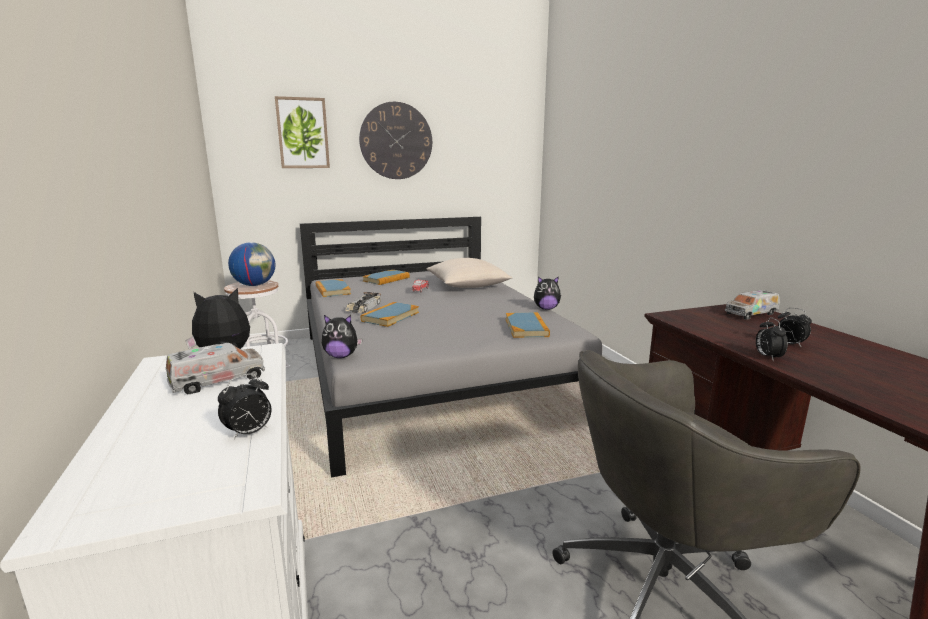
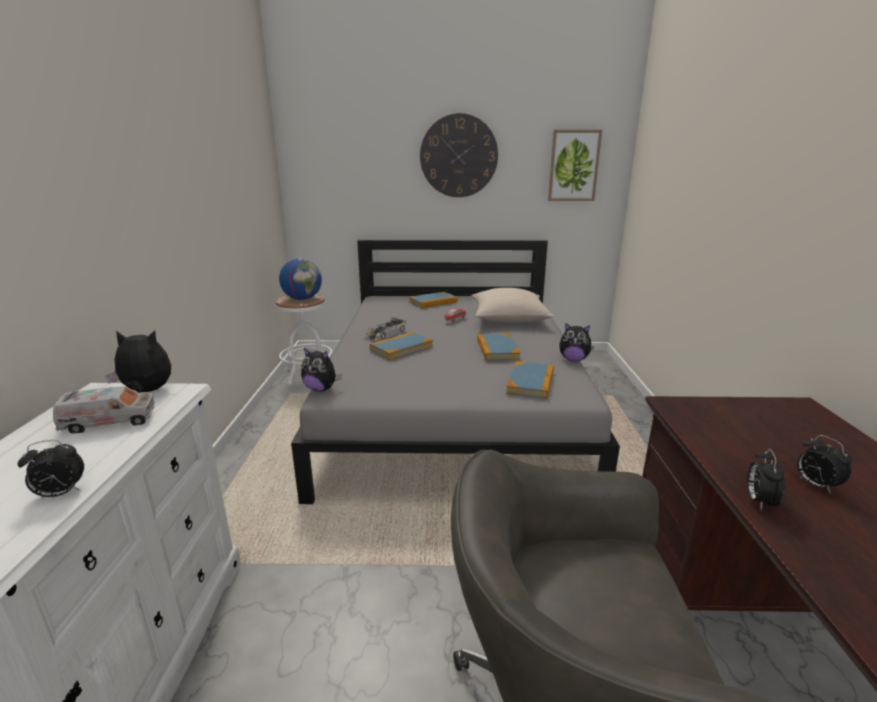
camera: 20 degrees right, 5 degrees up
(303, 133) = (364, 149): picture -> picture (573, 166)
(332, 290) = (373, 310): book -> book (497, 349)
(751, 313) = (801, 419): toy truck -> none

